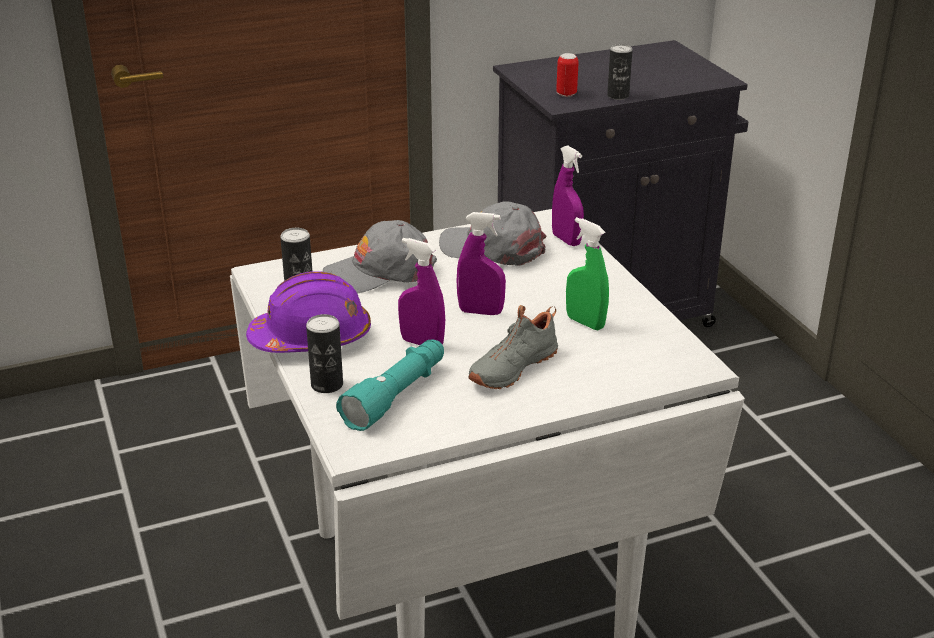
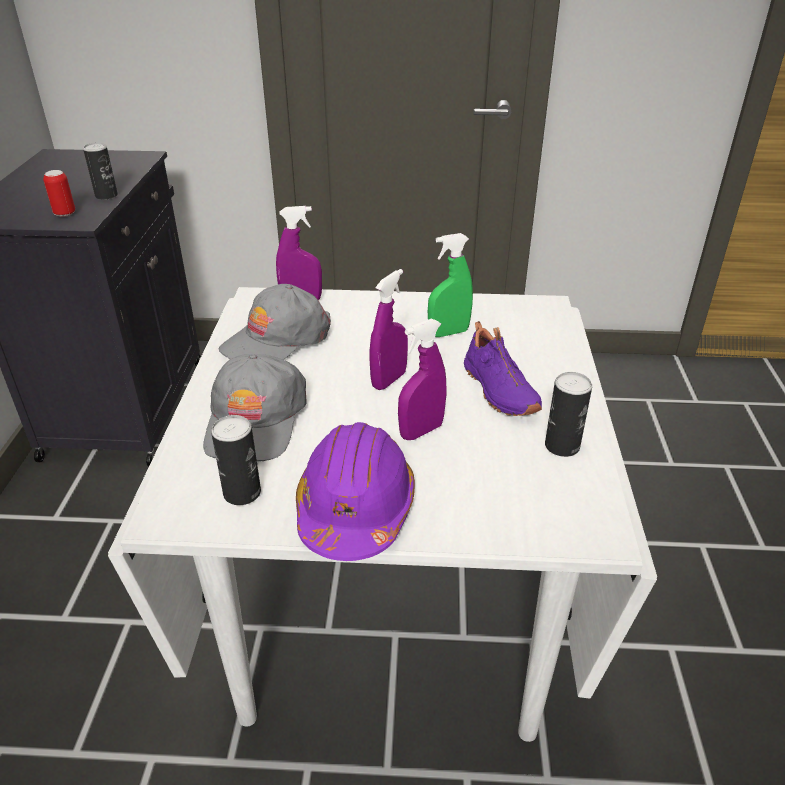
camera: 65 degrees left, 5 degrees up
(327, 385) = (462, 521): can -> can (562, 446)
(397, 395) = (510, 474): turquoise flashlight -> none
(511, 367) = (497, 390): grey shoe -> purple shoe

